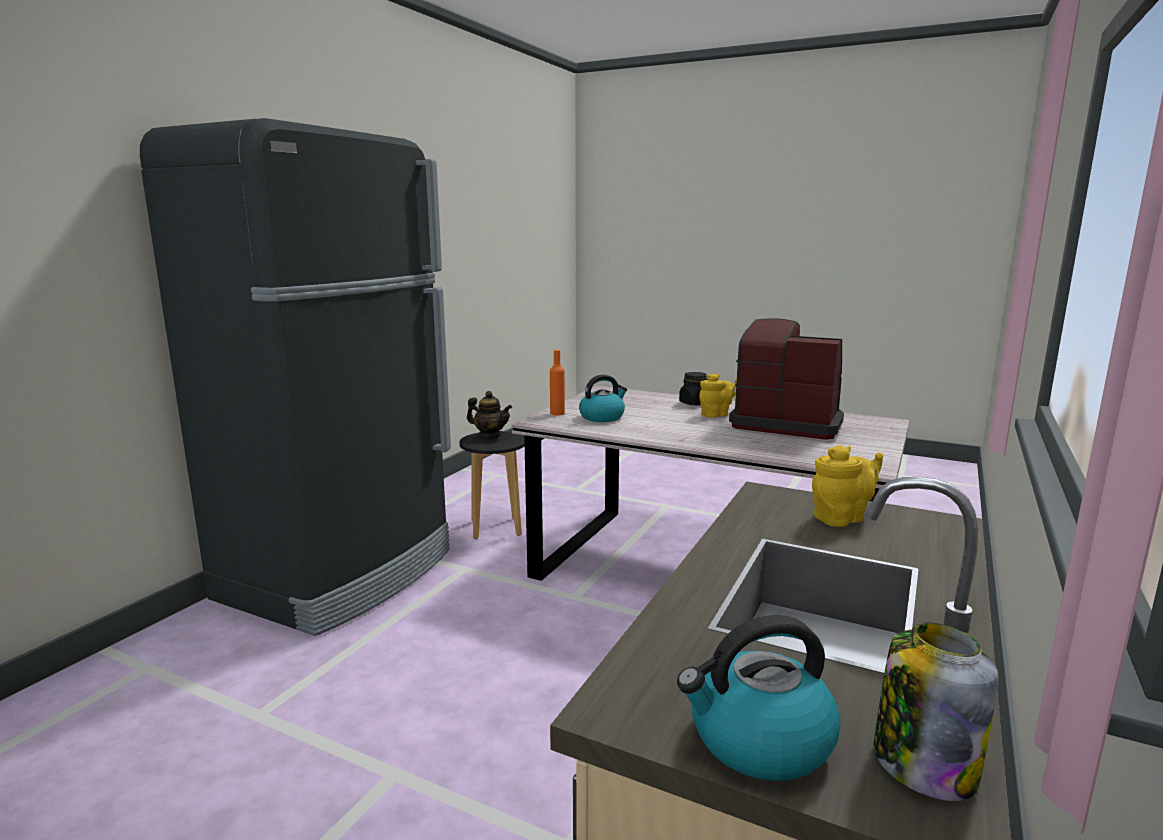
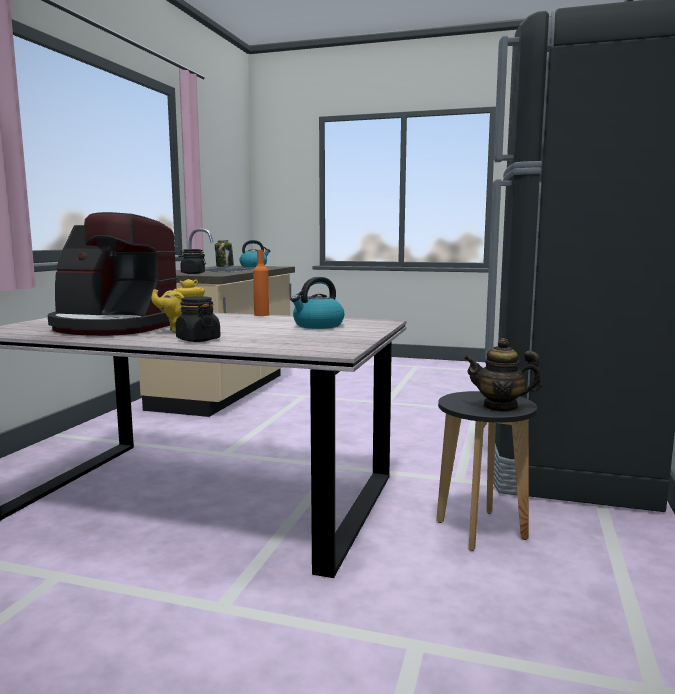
camera: 170 degrees right, 5 degrees down
(557, 413) = (371, 327): orange bottle -> orange bottle (261, 315)
(842, 518) = (192, 273): yellow teapot -> black jar

